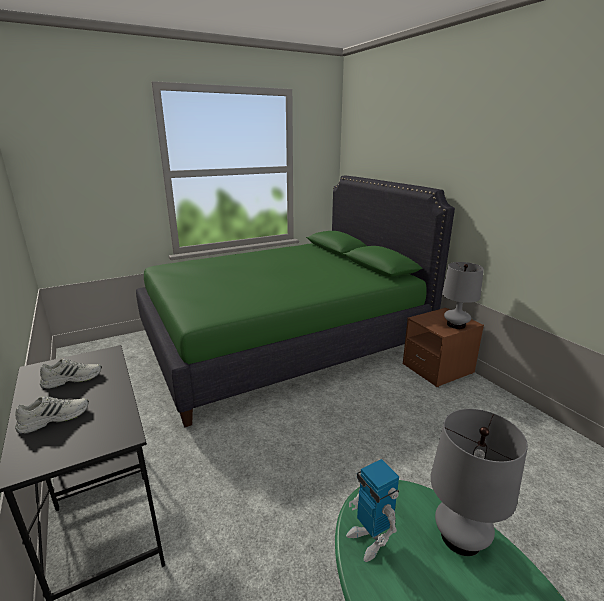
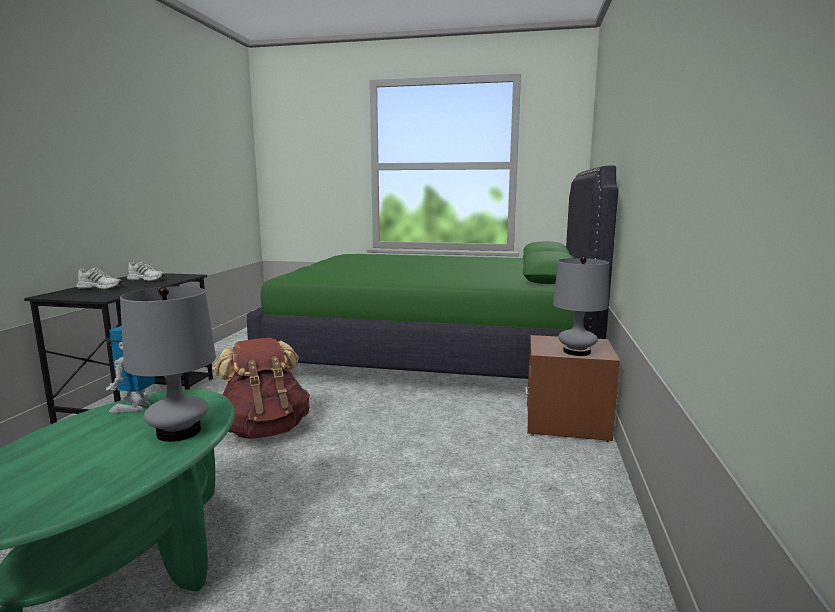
camera: 40 degrees right, 10 degrees down
(288, 476) = (264, 430): none -> brown backpack

